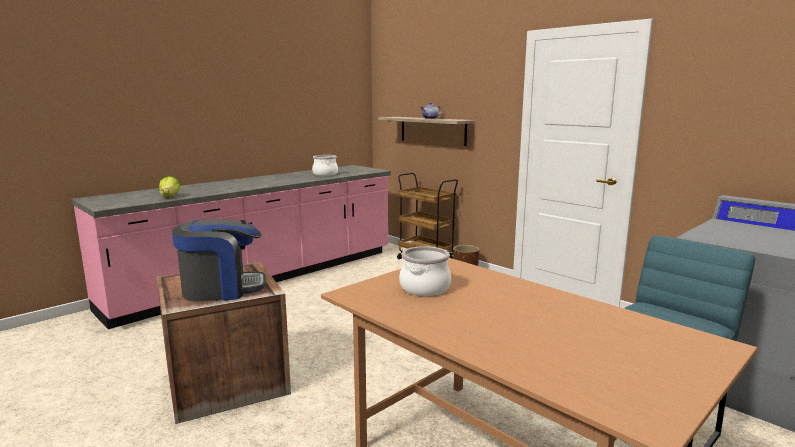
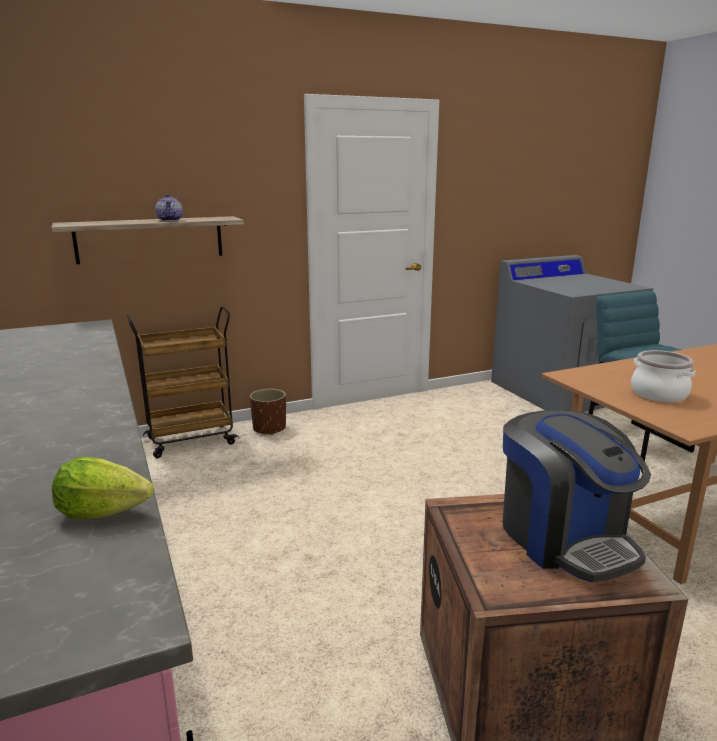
camera: 70 degrees left, 5 degrees up
(222, 289) = (564, 538): coffee machine -> coffee machine turned 150 degrees clockwise
(325, 174) = (62, 355): cooking pot -> none

